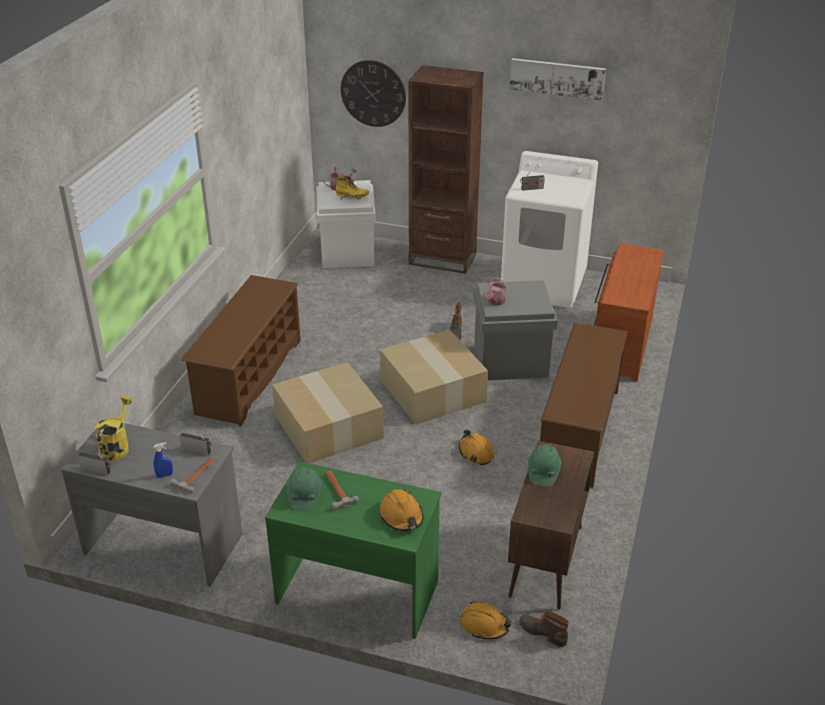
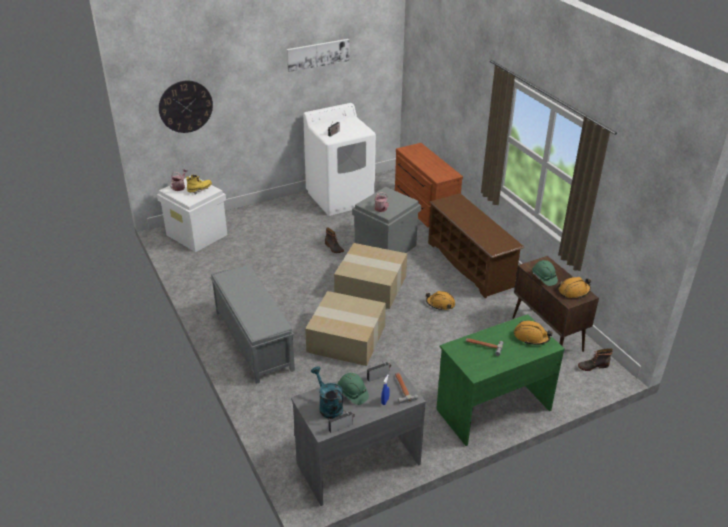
camera: 45 degrees left, 0 degrees up
(117, 446) = (328, 406): yellow watering can -> turquoise watering can
(249, 376) = (253, 340): brown shoe rack -> grey bench
(304, 496) = (473, 359): green hard hat -> green hard hat (352, 394)
(442, 259) = (263, 211): brown bookcase -> none
(484, 625) = (567, 381): orange hard hat -> orange hard hat (574, 291)

